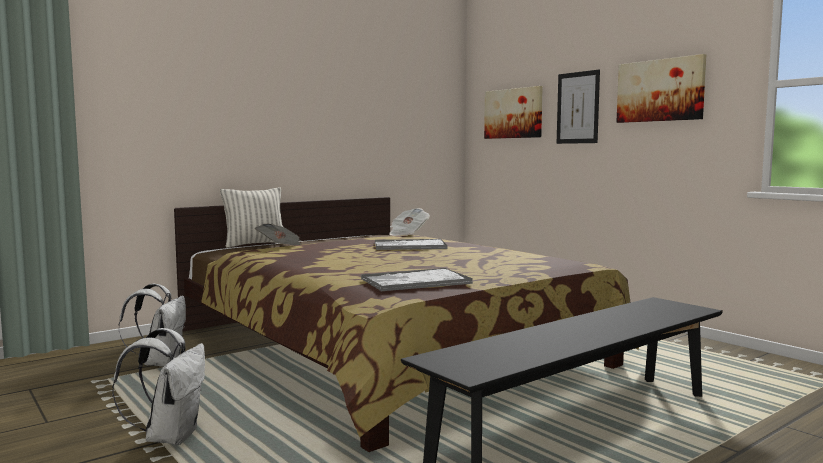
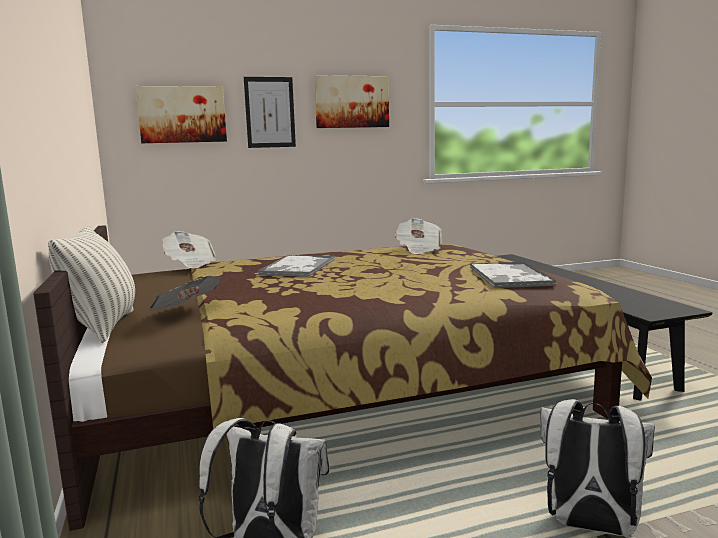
camera: 70 degrees left, 5 degrees up
(530, 259) = (418, 249): none -> newspaper

